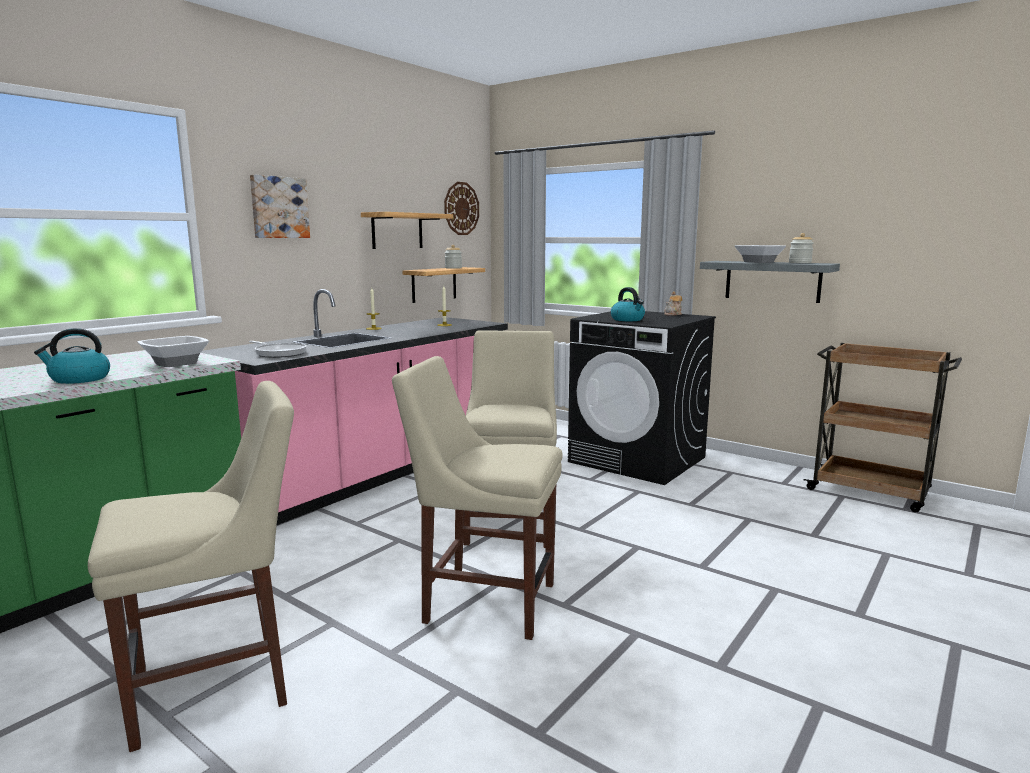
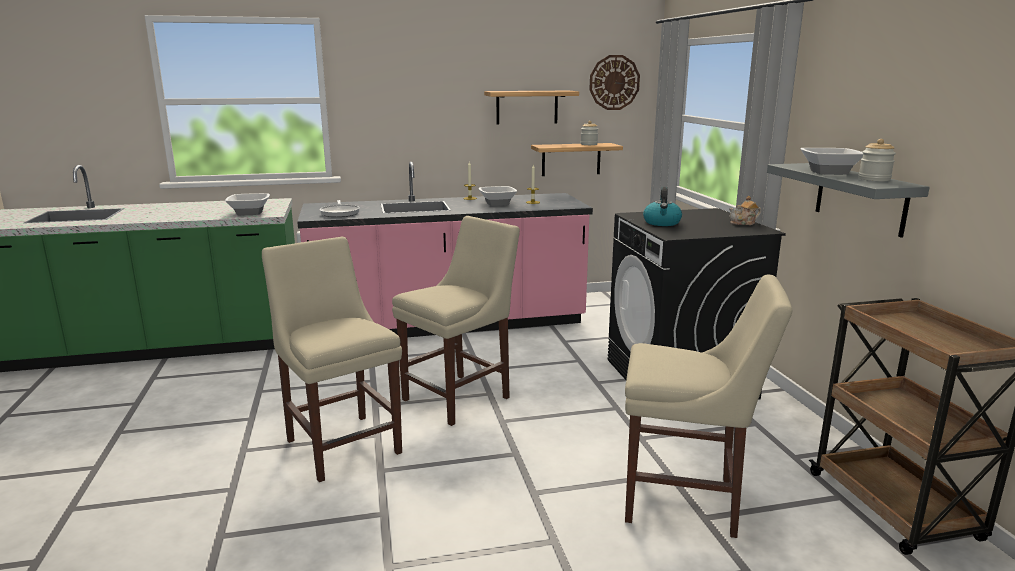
camera: 40 degrees right, 5 degrees up
(79, 379) = (181, 216): kettle -> none
(219, 685) = (157, 427): beige chair -> beige chair (687, 501)
(279, 207) = (399, 90): picture -> none
(417, 329) = (498, 203): none -> bowl

